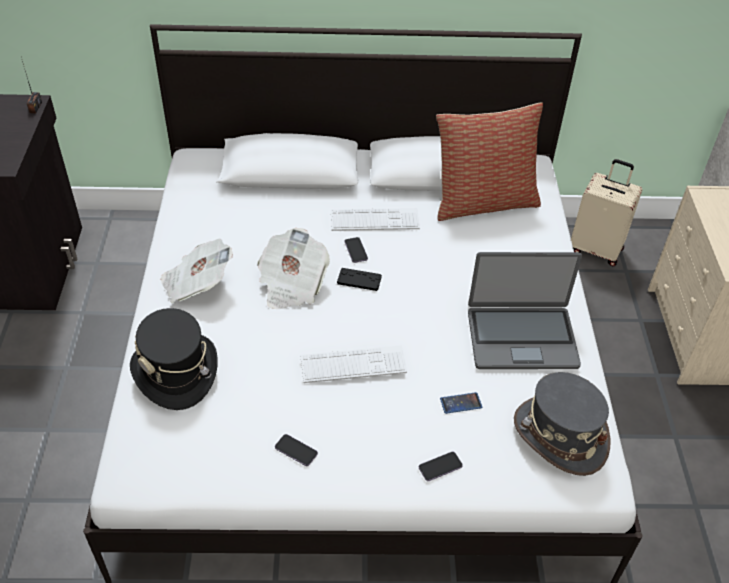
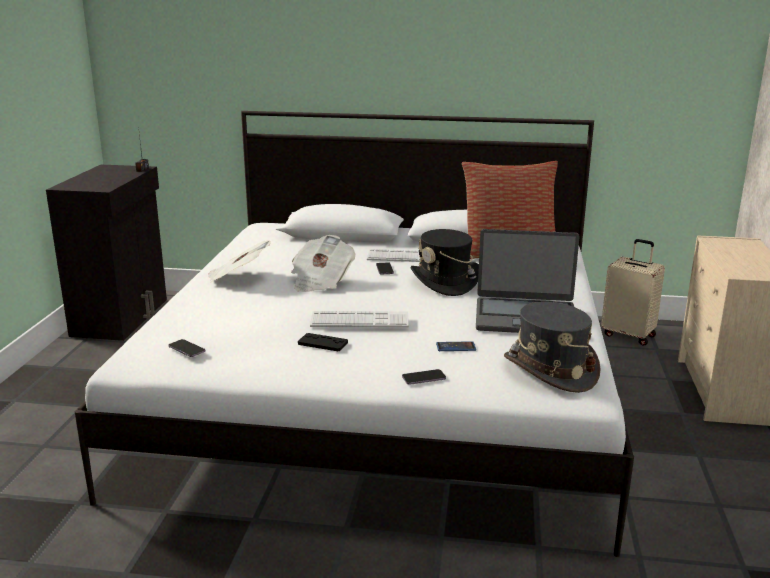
camera: 10 degrees right, 25 degrees down
(176, 371) = (198, 314): black hat -> black hat (445, 281)
(296, 451) = (287, 361): phone -> phone (187, 349)
(359, 280) = (382, 282): black game controller -> black game controller (323, 343)

